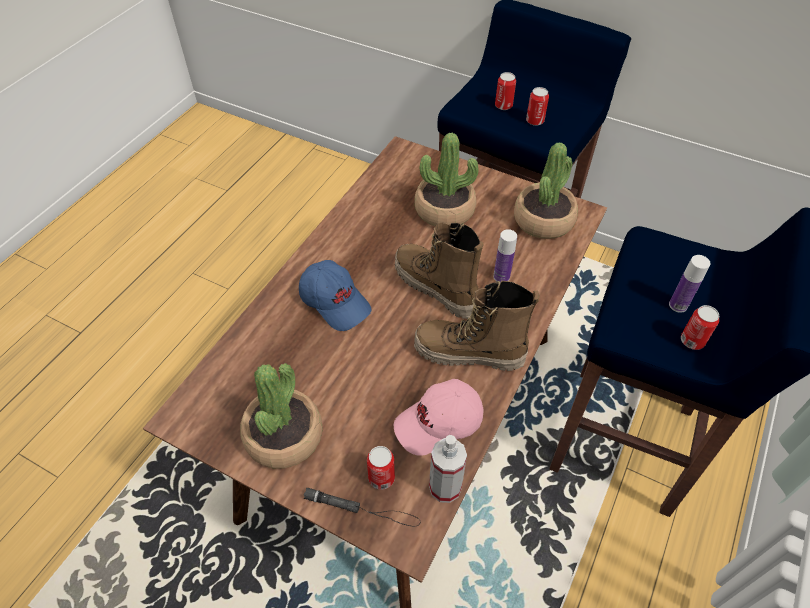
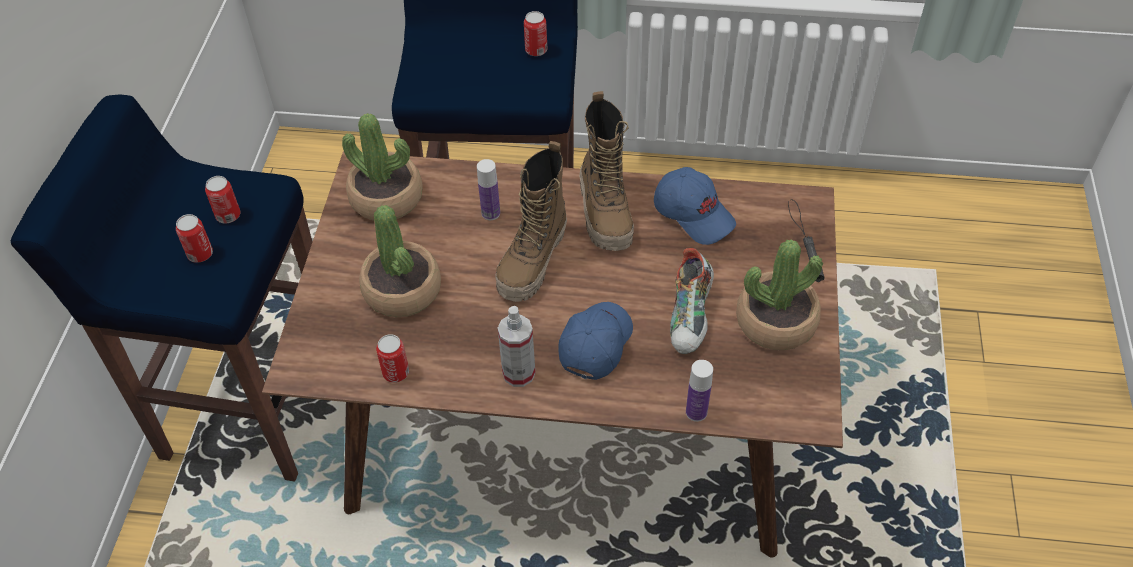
camera: 110 degrees left, 0 degrees up
(324, 374) = (691, 317): none -> shoe
(381, 478) = (769, 236): can -> can (396, 372)
(439, 423) = (694, 214): pink cap -> blue cap
(445, 487) = (750, 193): spray bottle -> spray bottle (519, 373)
(678, 305) = (497, 63): bottle -> bottle (696, 412)

